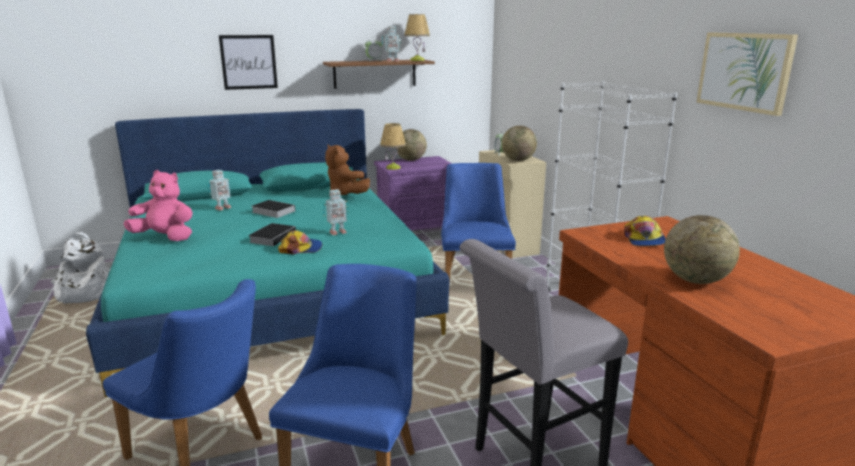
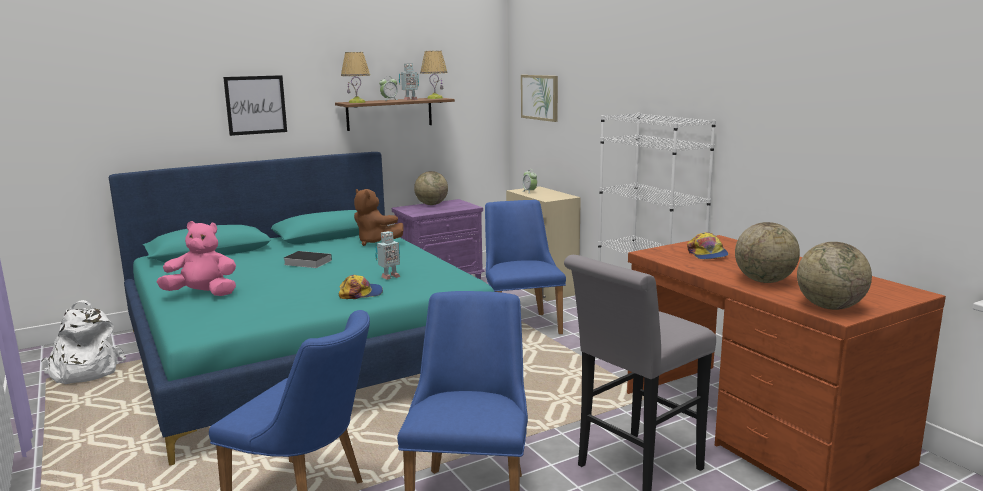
camera: 10 degrees left, 5 degrees down
(222, 208) = (246, 263): toy robot -> none
(273, 237) = (323, 285): book -> none
(393, 167) = (417, 212): table lamp -> table lamp (357, 102)
(518, 160) = (551, 197): globe -> globe (829, 307)
(744, 71) = (777, 98): picture -> picture (540, 97)

